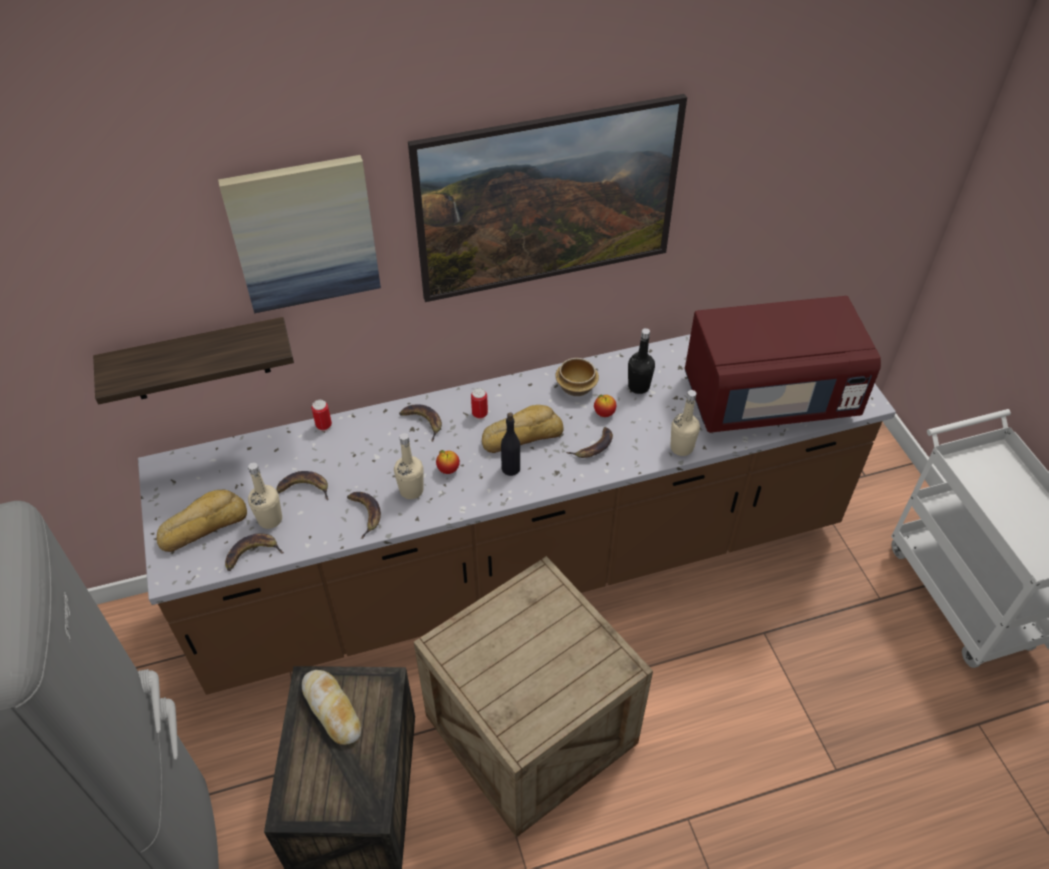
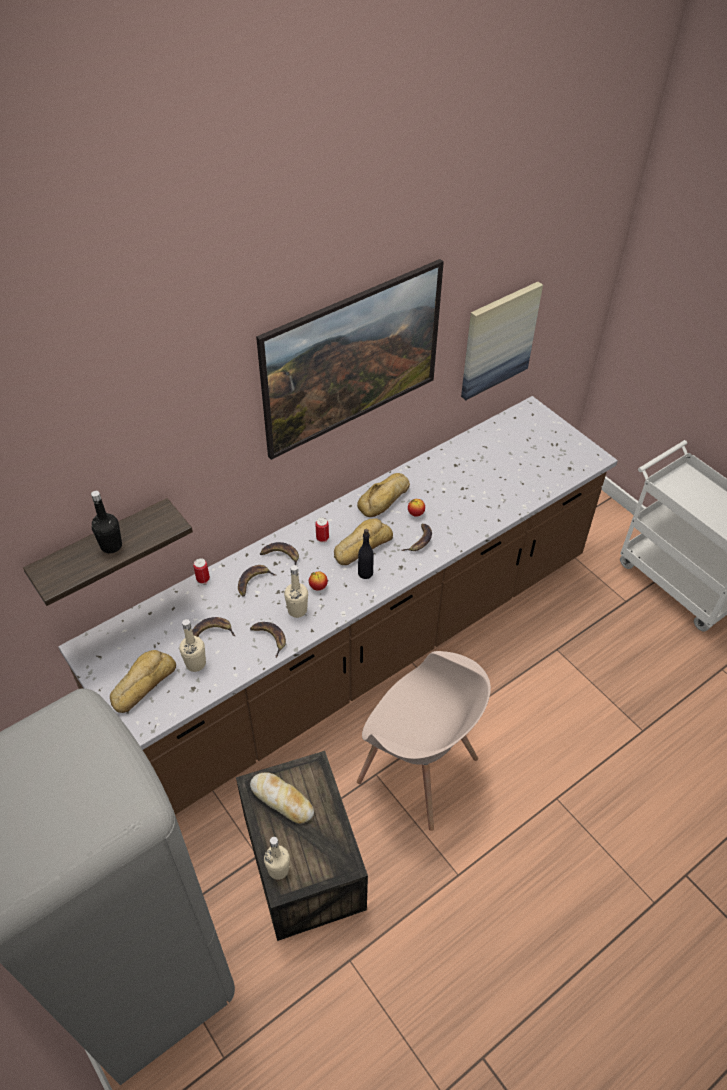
camera: 20 degrees left, 0 degrees up
(252, 553) = (194, 694): banana -> banana (253, 581)
(304, 234) = (182, 426): picture -> picture (498, 340)
(530, 729) = (418, 772): crate -> beige chair
(575, 387) = (385, 499): bowl -> bread
(638, 386) = (432, 487): black bottle -> black bottle (111, 546)
(681, 448) = (483, 524): beige bottle -> beige bottle (278, 869)
(768, 398) = (528, 472): red microwave -> none

